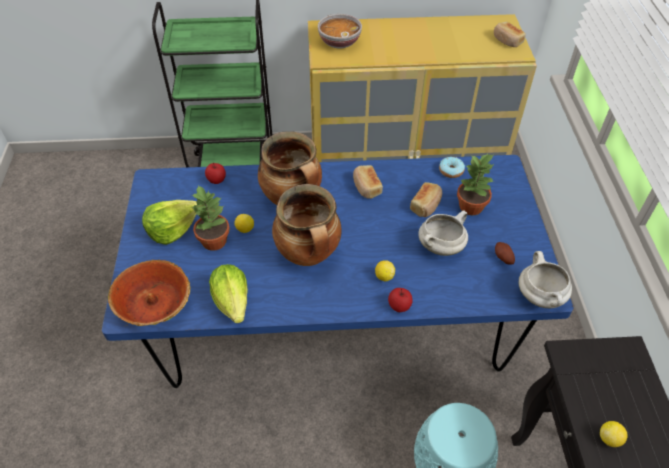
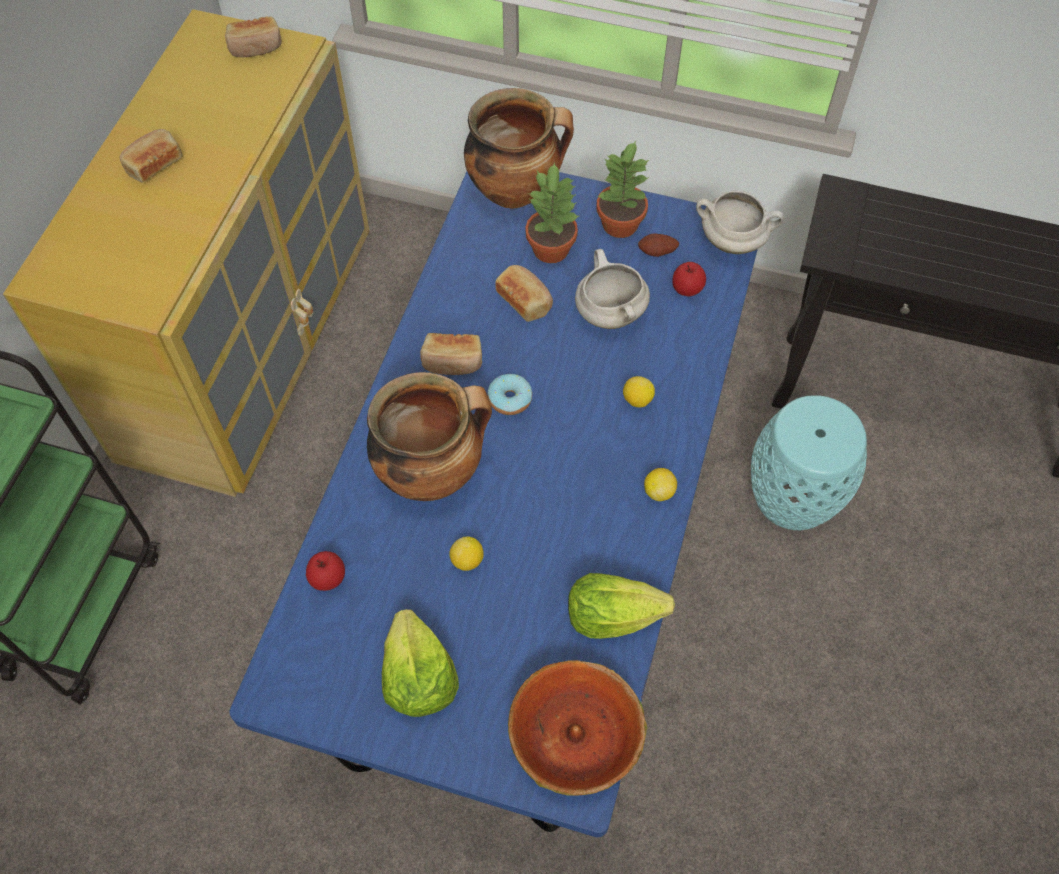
camera: 70 degrees left, 10 degrees up
(213, 240) = (472, 615): potted plant -> potted plant (619, 224)
(309, 255) = (559, 483): cooking pot -> cooking pot (516, 190)
(339, 42) = (107, 266): bowl -> none
(399, 306) = (694, 400): apple -> apple (687, 288)
(407, 35) = (153, 164): none -> bread
(451, 171) = (470, 243): donut -> donut (510, 399)
(609, 438) = (942, 266): lemon -> lemon (659, 491)

